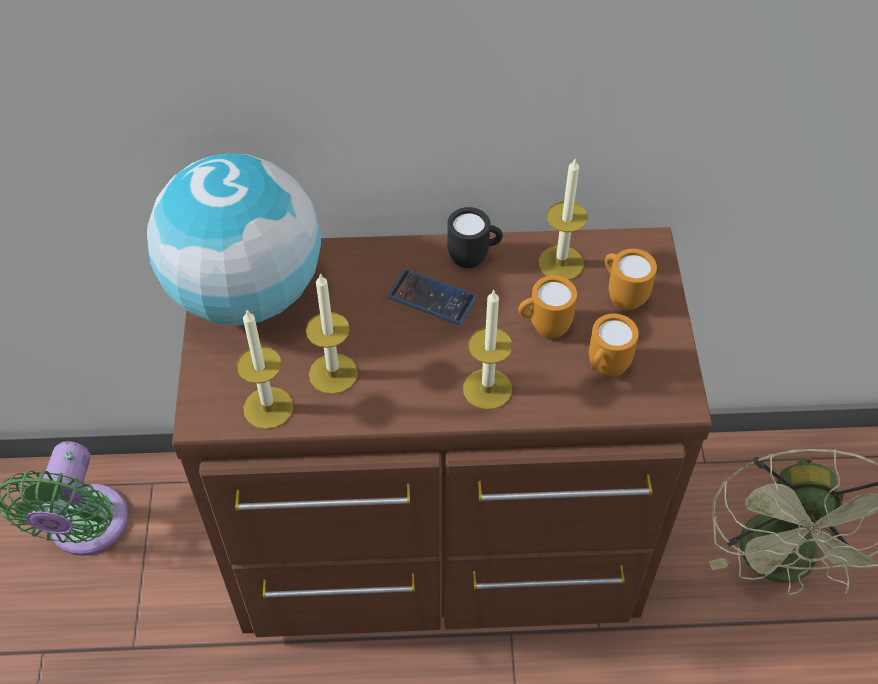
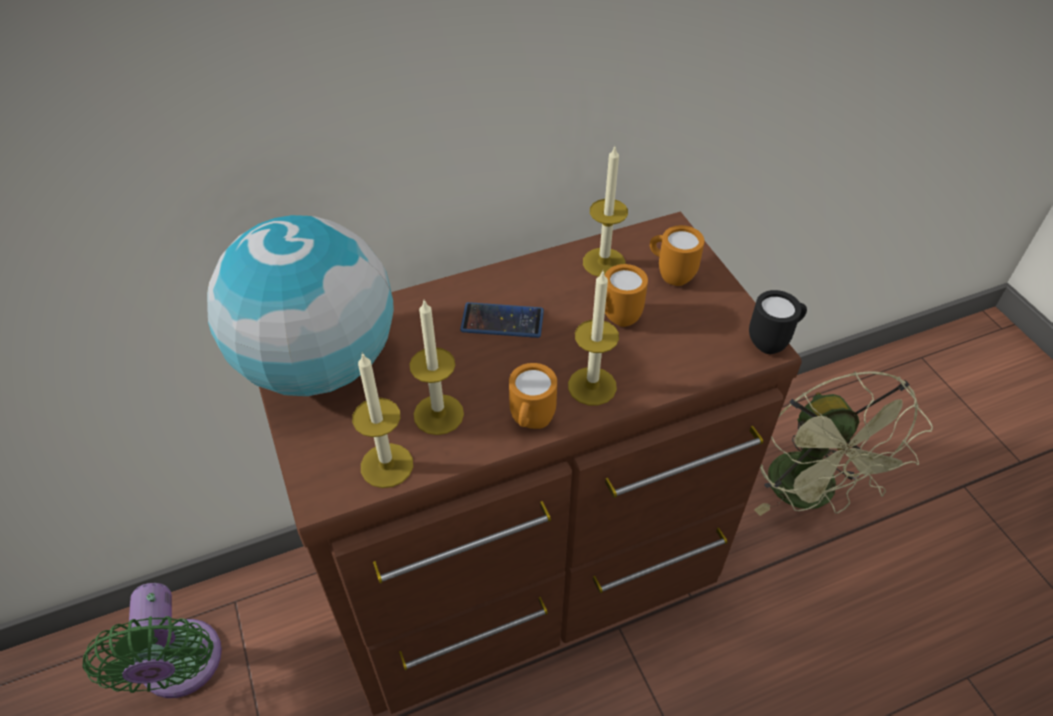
camera: 20 degrees left, 5 degrees down
(474, 258) = (524, 278): black mug -> black mug (772, 342)
(604, 369) = (687, 339): orange mug -> orange mug (530, 423)

